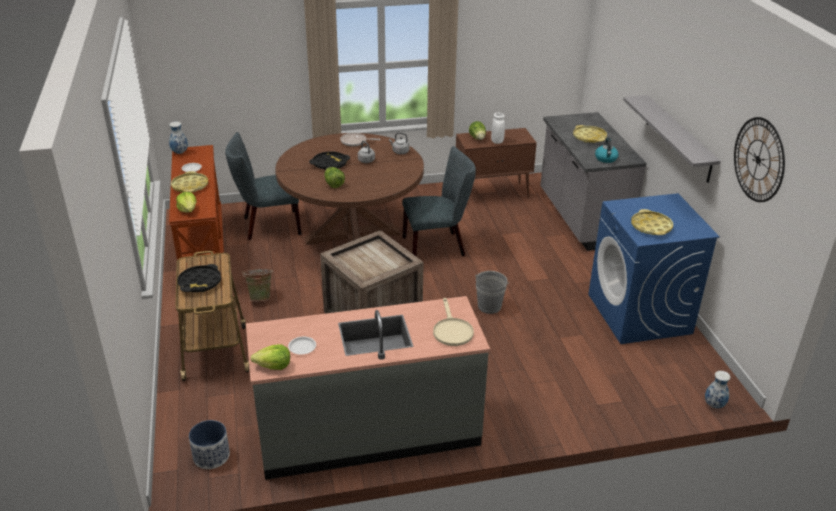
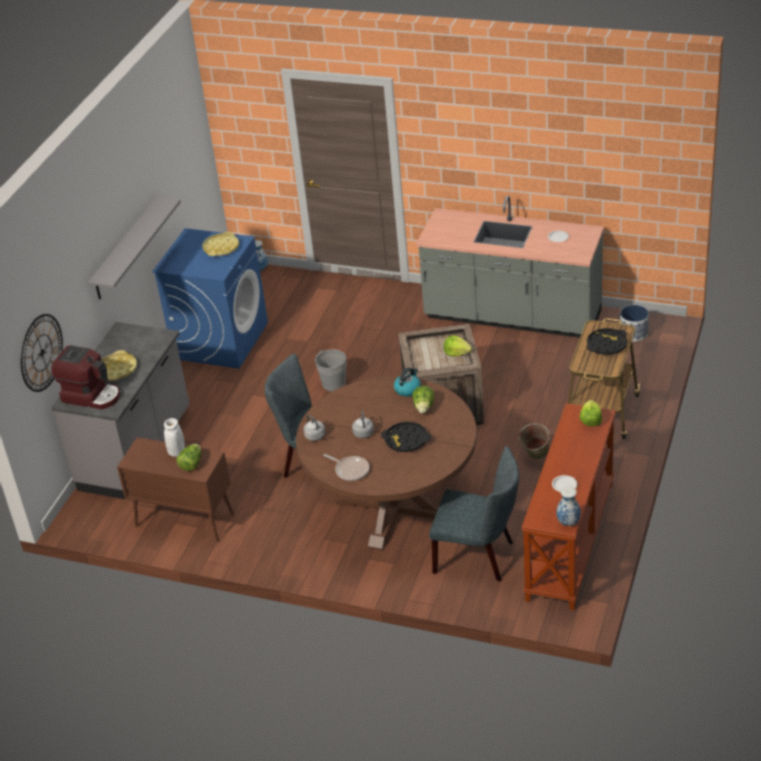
camera: 145 degrees left, 5 degrees up
(190, 186) = (576, 456): yellow tray -> none
(273, 366) = (584, 231): lettuce -> lettuce (457, 352)
(451, 330) = (449, 223): beige frying pan -> none
(581, 121) = (91, 396): none -> coffee machine
(606, 159) = (144, 336): kettle -> kettle (407, 389)
(758, 159) = (172, 147): wall clock -> wall clock (41, 352)

